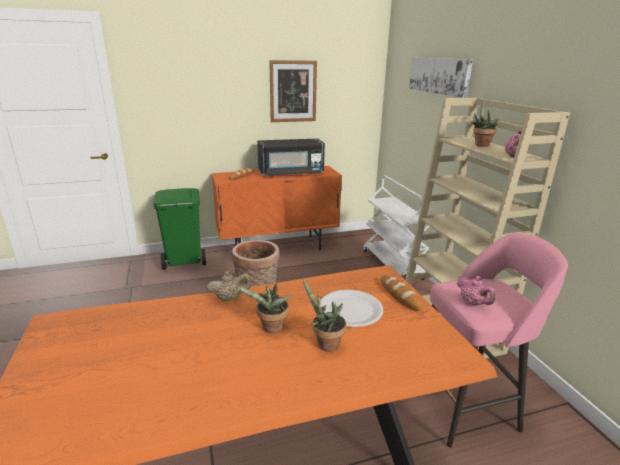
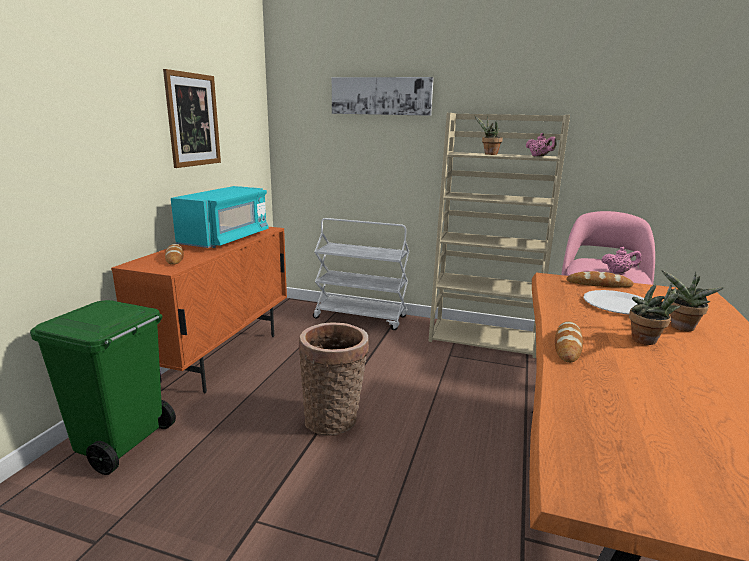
camera: 55 degrees left, 5 degrees down
(230, 298) = (568, 345): beige teapot -> bread
(291, 173) = (226, 239): black microwave -> turquoise microwave

